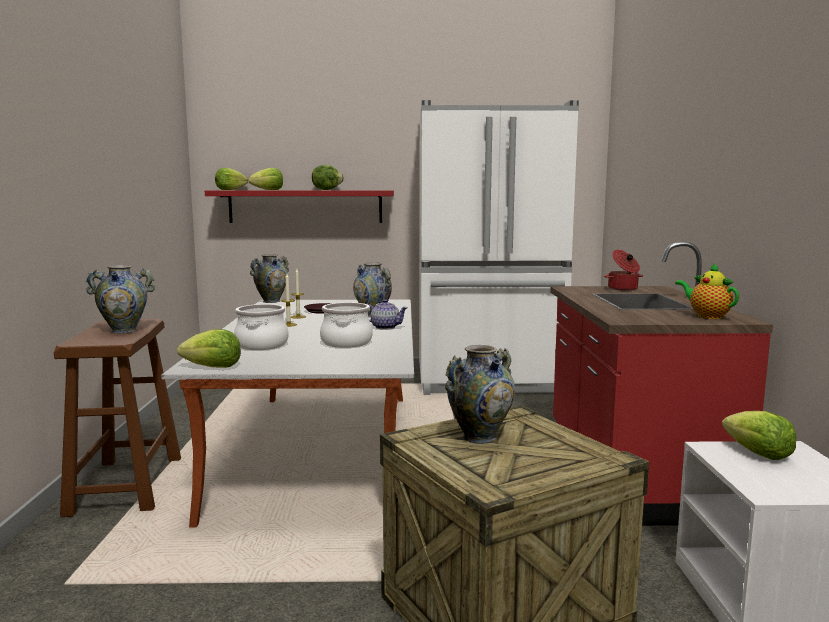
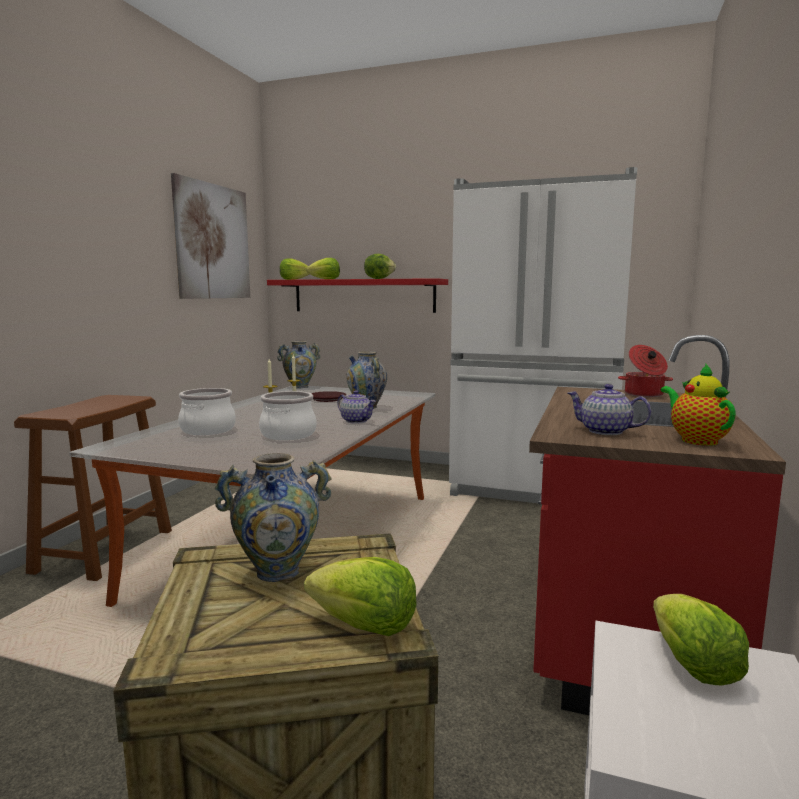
camera: 20 degrees right, 0 degrees up
(124, 331) = (99, 406): vase -> none
(156, 150) = (213, 242): none -> picture
(213, 367) = (122, 449): lettuce -> lettuce (364, 626)
(645, 315) = (606, 431): none -> teapot

